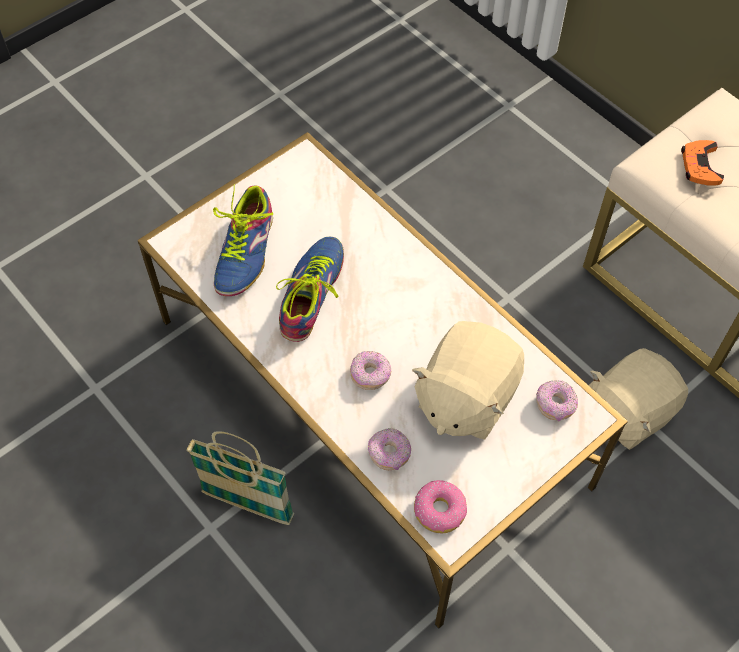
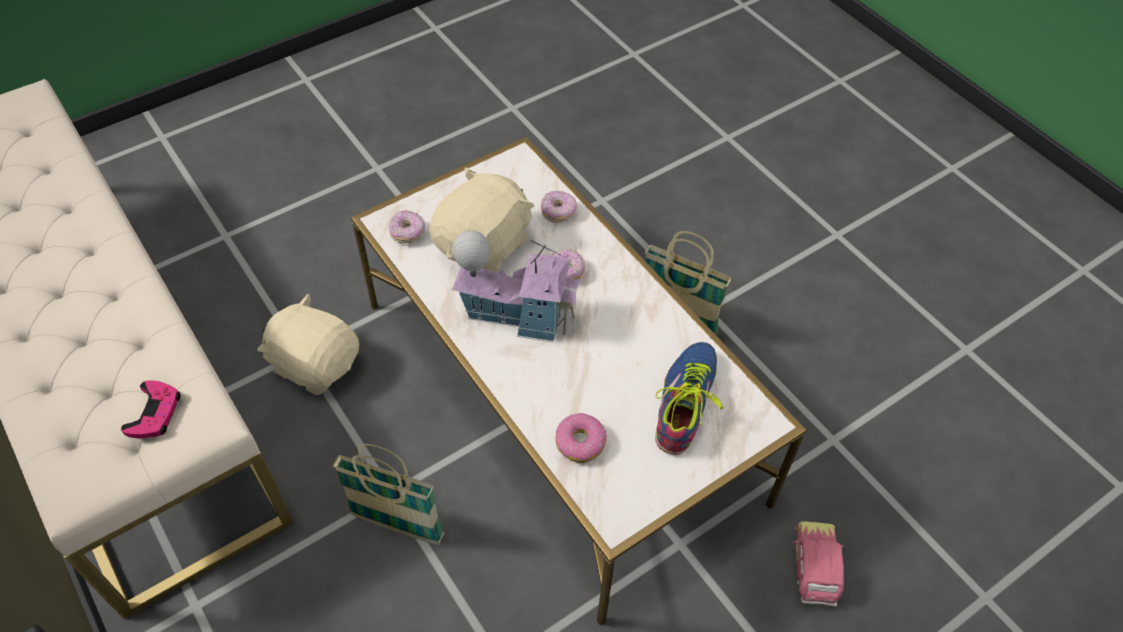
camera: 175 degrees left, 5 degrees down
(135, 275) = (814, 567): none -> toy car
(311, 293) = (616, 350): shoe -> none
(412, 320) = (518, 315): none -> toy house
(440, 511) = (525, 172): donut -> donut (580, 442)
(494, 272) = (397, 525): none -> basket
(627, 412) = (316, 364): beige plush toy -> beige plush toy turned 120 degrees counterclockwise
(700, 166) = (154, 413): orange game controller -> pink game controller

